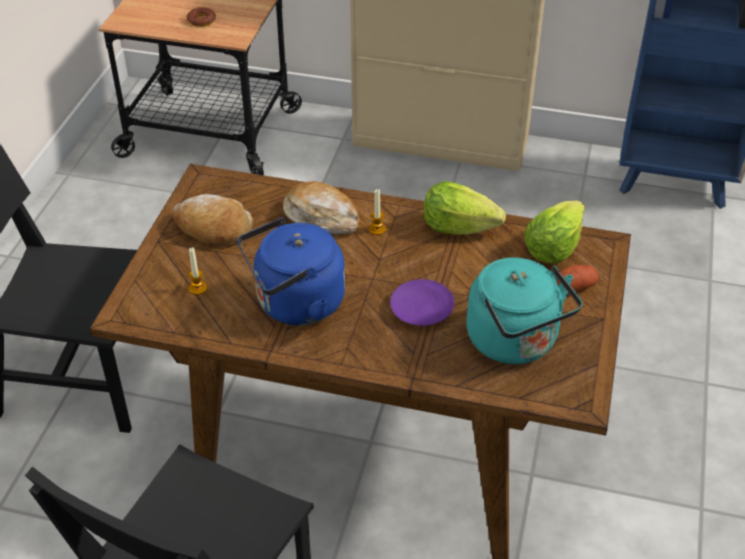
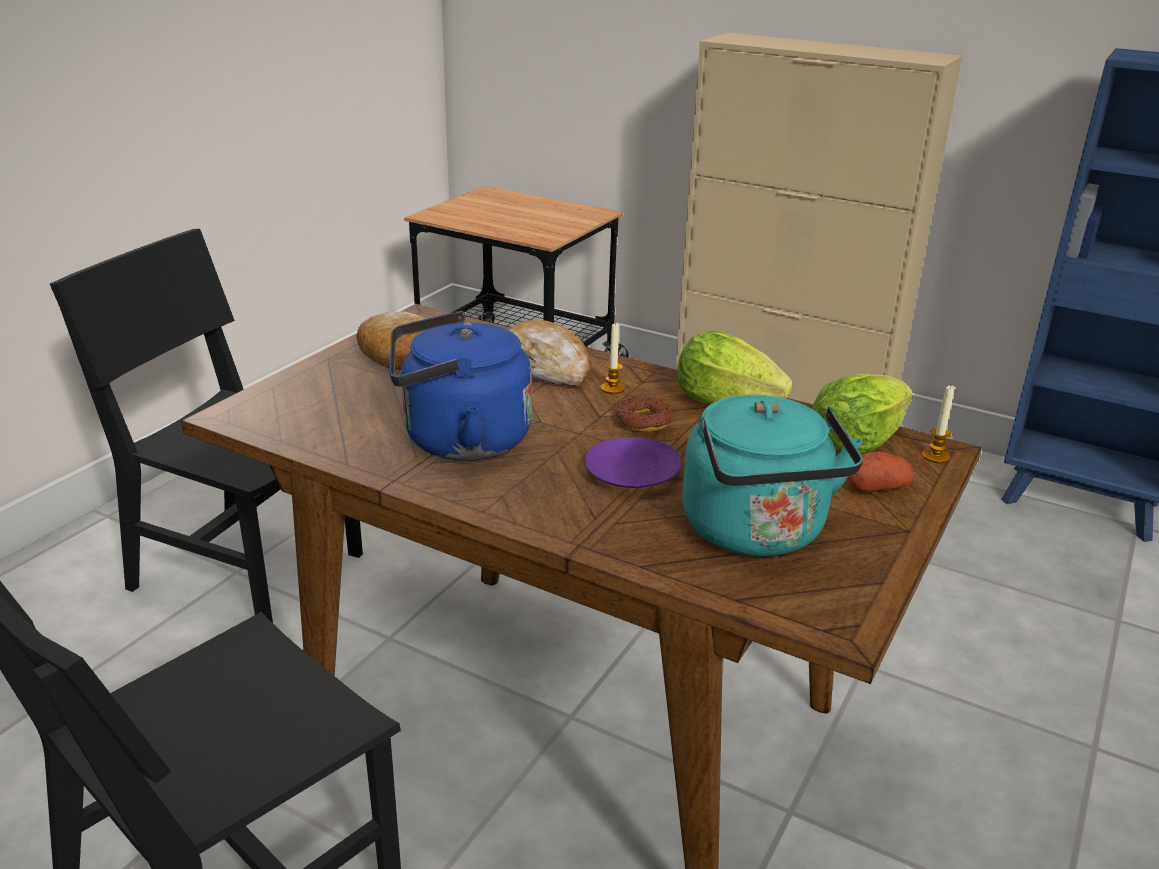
camera: 15 degrees right, 15 degrees down
(197, 288) = (343, 406): candle -> candle (935, 456)
(201, 20) = (516, 224): donut -> donut (643, 421)

